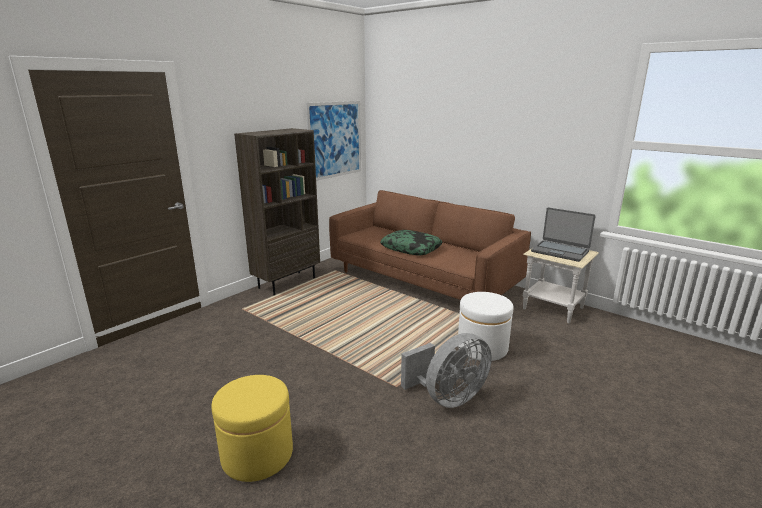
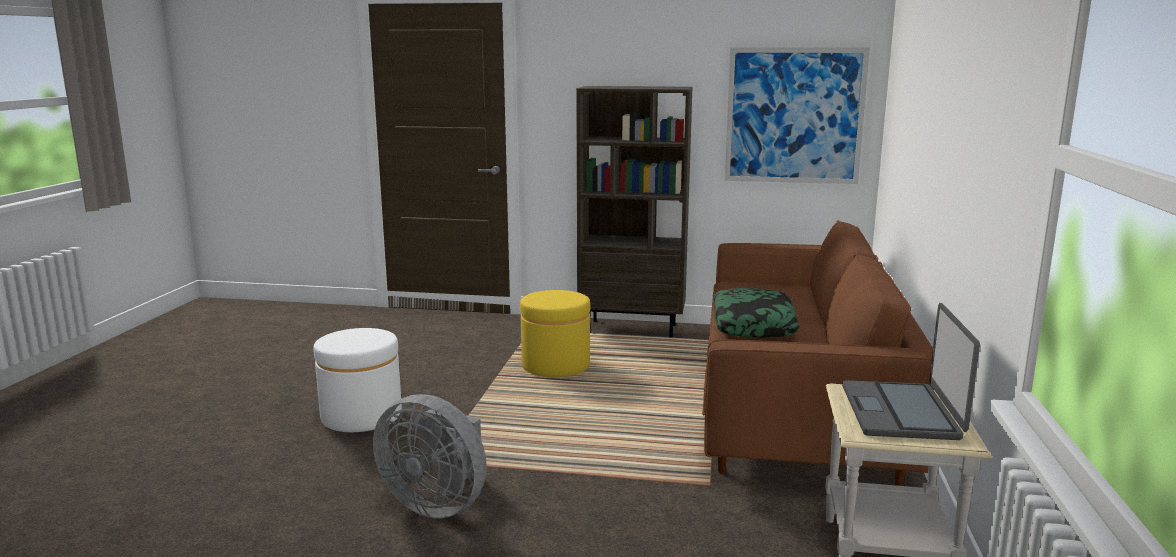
camera: 60 degrees right, 5 degrees down
(257, 454) = (260, 424): yellow ottoman -> yellow ottoman (555, 365)
(482, 347) = (613, 504): white ottoman -> white ottoman (361, 416)

